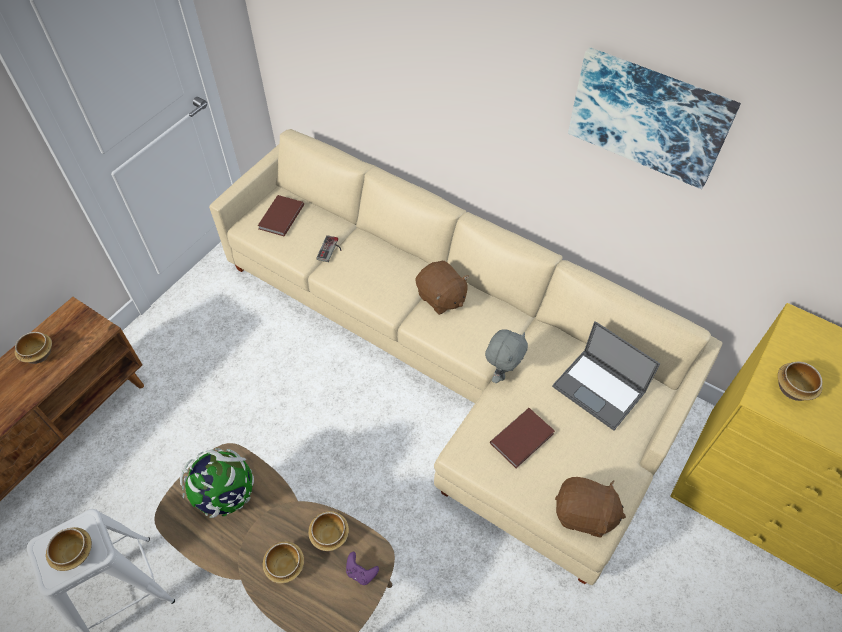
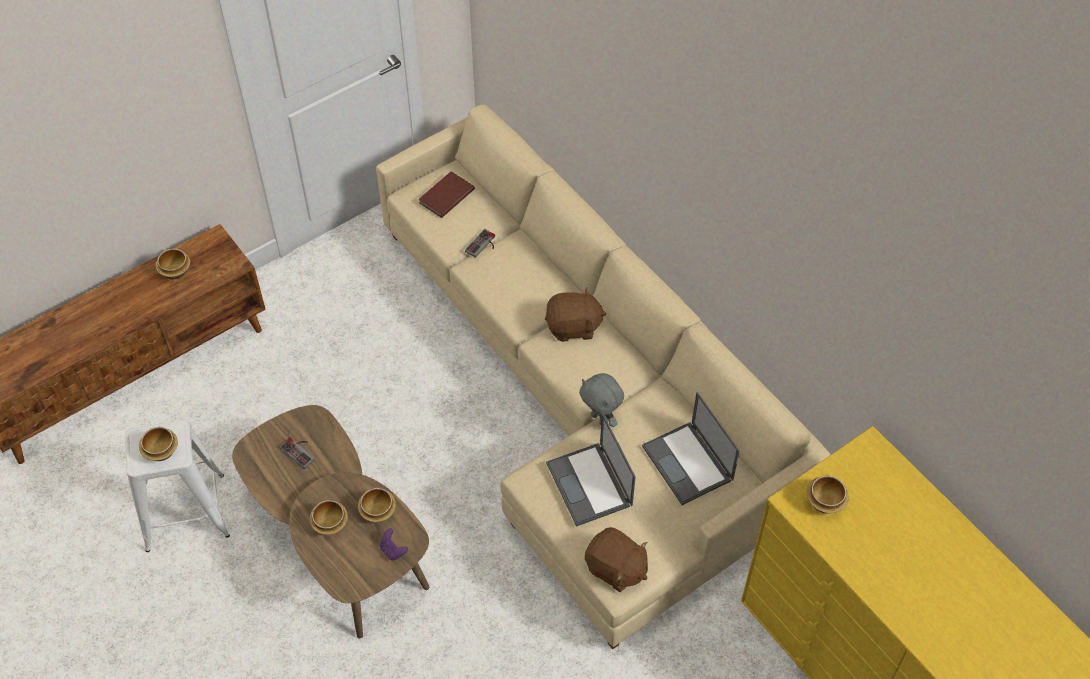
camera: 20 degrees right, 0 degrees up
(226, 496) = (300, 451): globe -> game controller
(441, 297) = (573, 327): brown plush toy -> brown plush toy turned 75 degrees counterclockwise
(502, 372) = (600, 418): grey plush toy -> grey plush toy turned 90 degrees clockwise
(523, 439) = (590, 485): brown book -> laptop
(649, 116) = (766, 209): picture -> none

